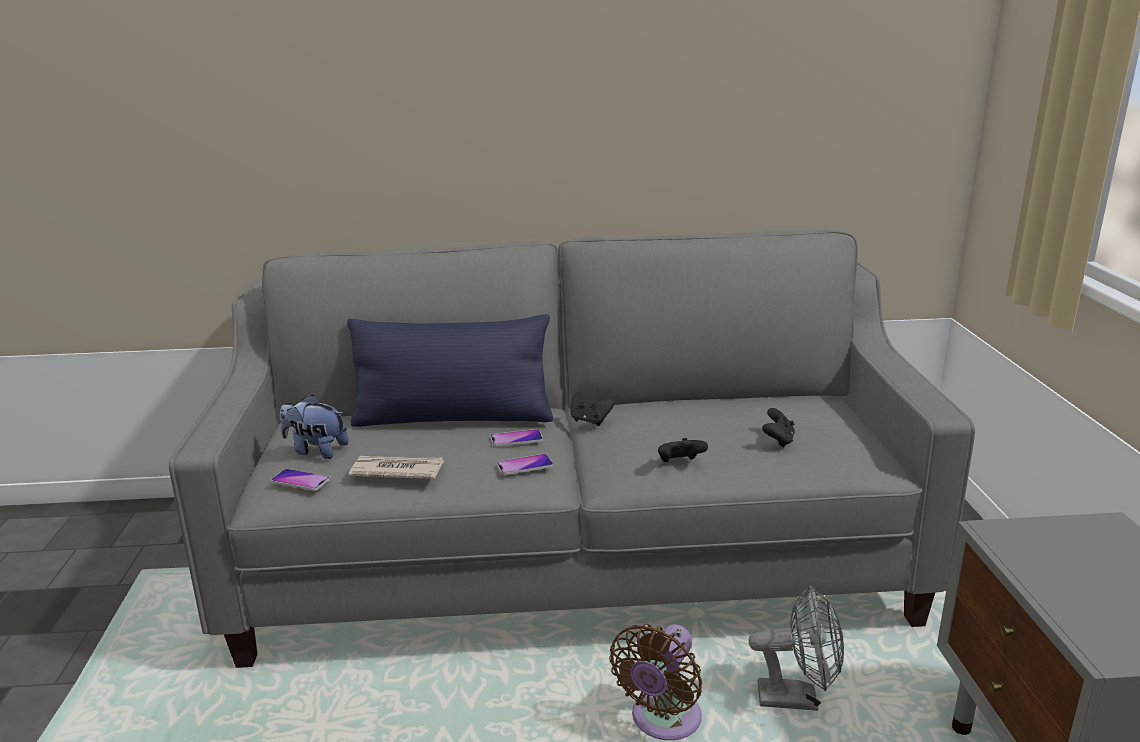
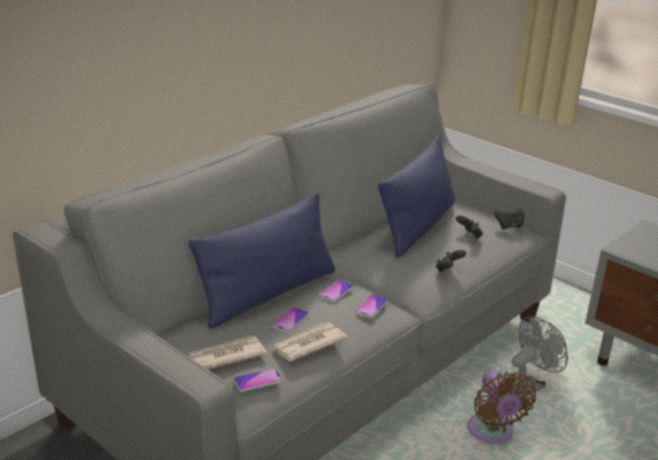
camera: 45 degrees left, 5 degrees up
(316, 450) = (225, 356): plush toy -> newspaper
(423, 445) = (290, 320): none -> phone
(590, 421) = (351, 262): black game controller -> black game controller (509, 226)
(729, 412) = (417, 226): none -> blue pillow

